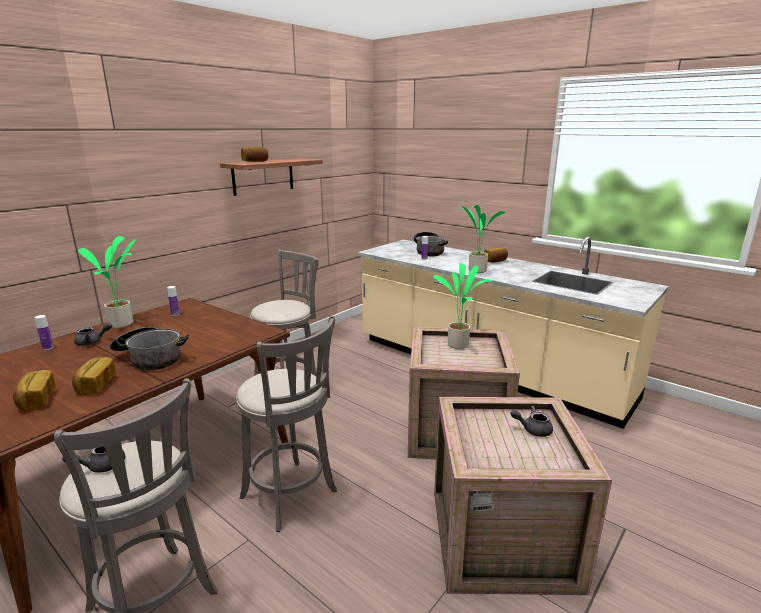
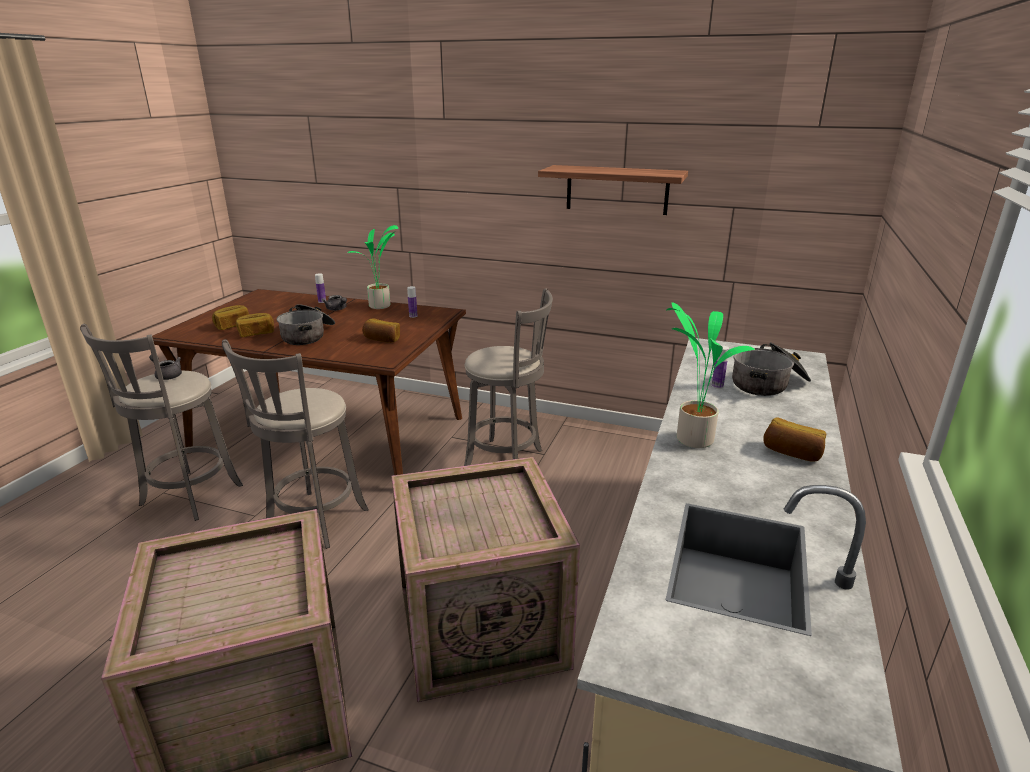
camera: 70 degrees right, 5 degrees up
(255, 161) = (589, 168): bread -> bread (382, 339)
(459, 344) = (504, 509): potted plant -> none
(532, 429) = (249, 603): grey teapot -> none

